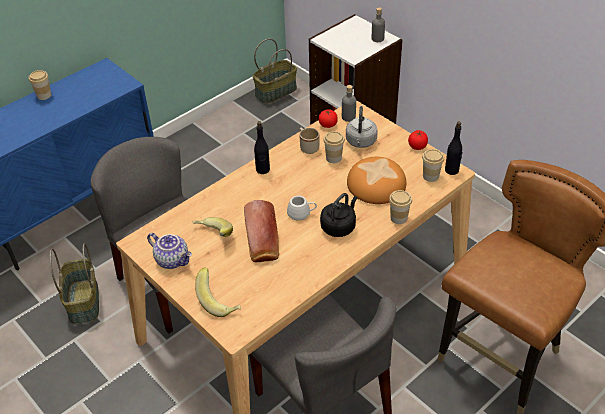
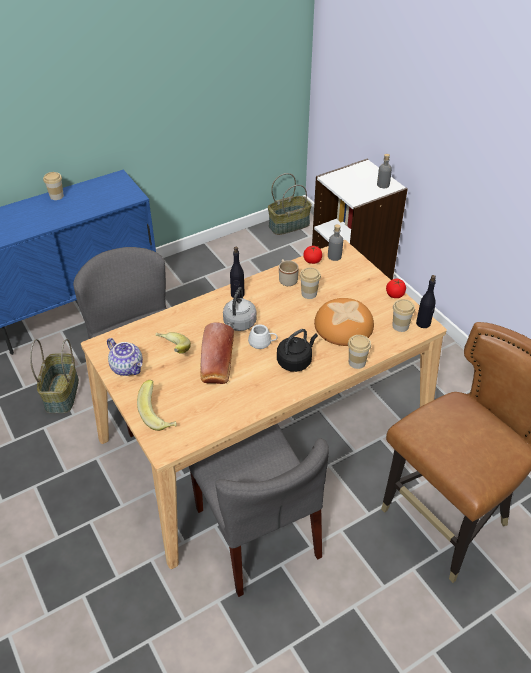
camera: 10 degrees right, 0 degrees up
(361, 142) = (340, 282): grey kettle -> grey kettle (239, 324)

